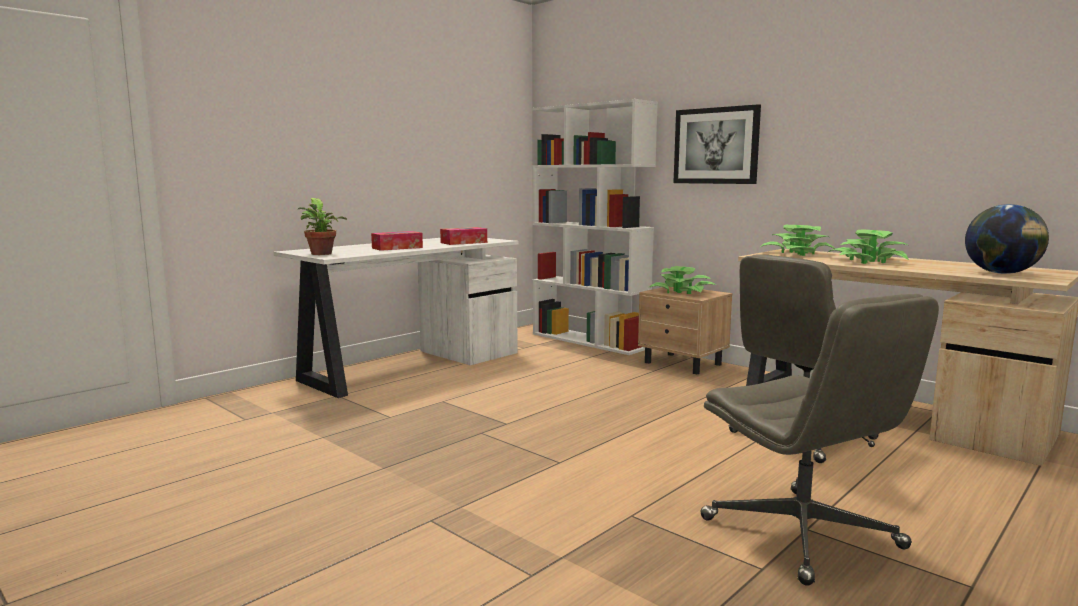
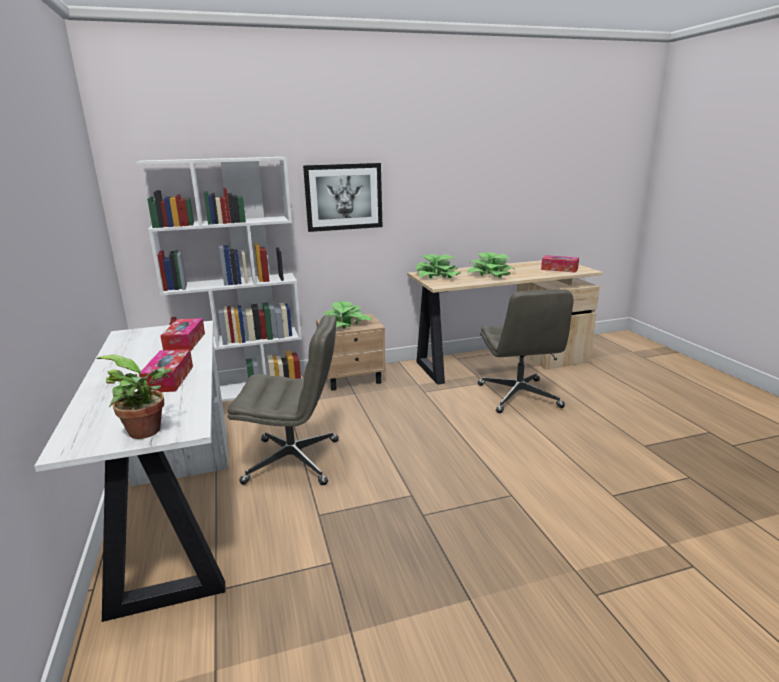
camera: 60 degrees left, 10 degrees up
(803, 534) = (651, 449): grey office chair -> grey office chair (294, 461)
(1002, 273) = (559, 269): globe -> tissue box

